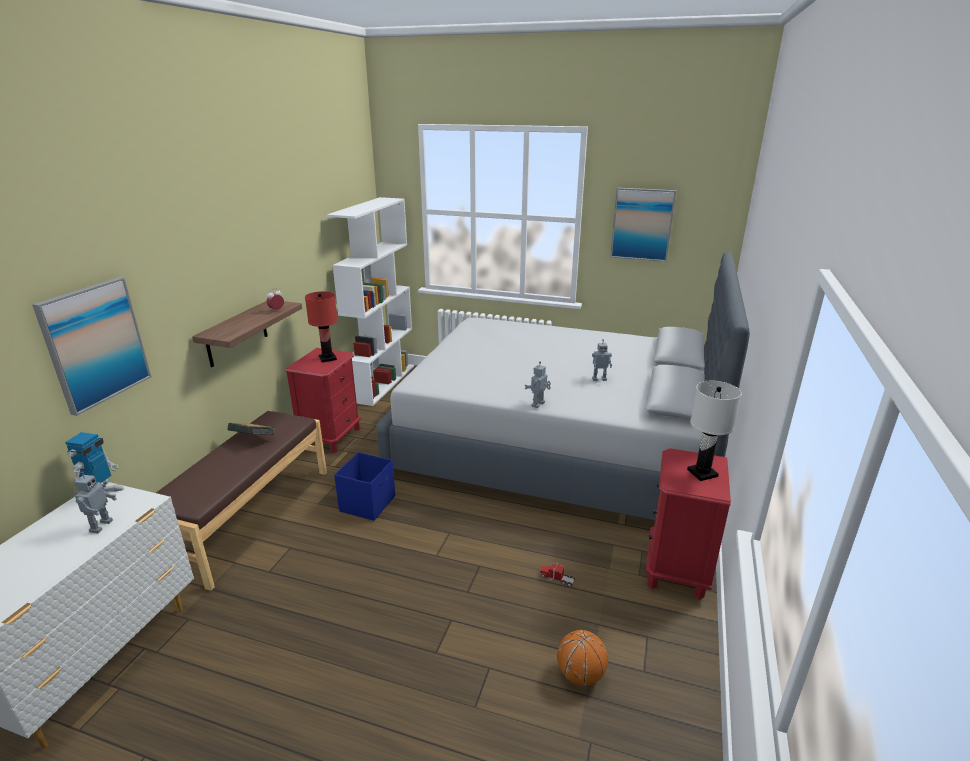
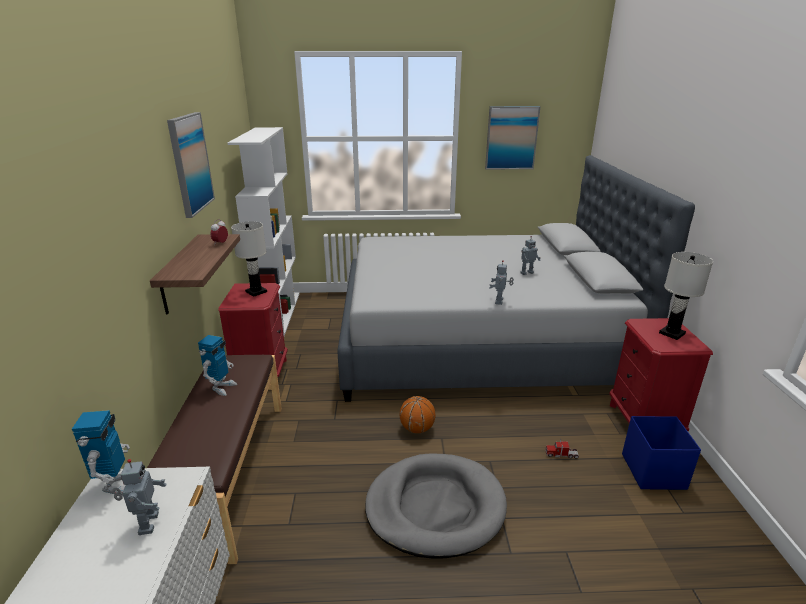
camera: 20 degrees left, 0 degrees up
(95, 344) = (73, 298): picture -> picture (190, 163)
(253, 439) = (221, 387): book -> toy robot
(328, 358) = (256, 291): red table lamp -> white table lamp
(368, 503) = (345, 429): blue storage box -> blue storage box (653, 471)
(397, 593) = (435, 507): none -> grey dog bed
(580, 674) = (641, 532): basketball -> basketball (417, 429)

